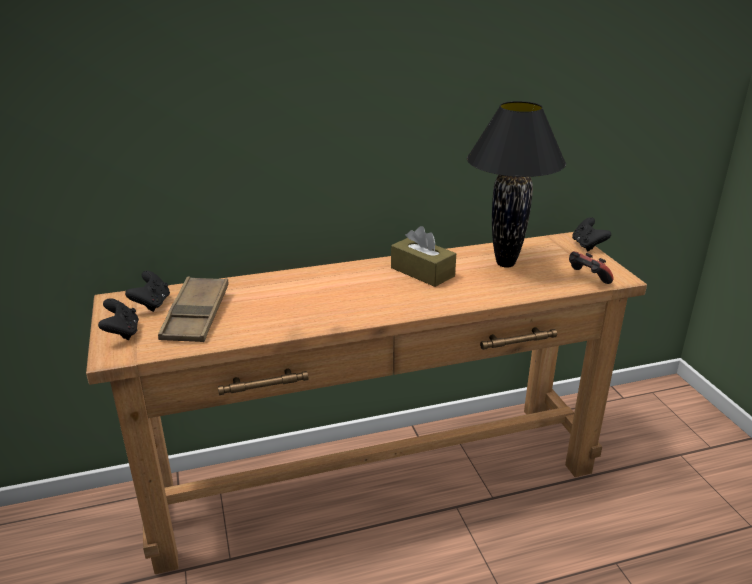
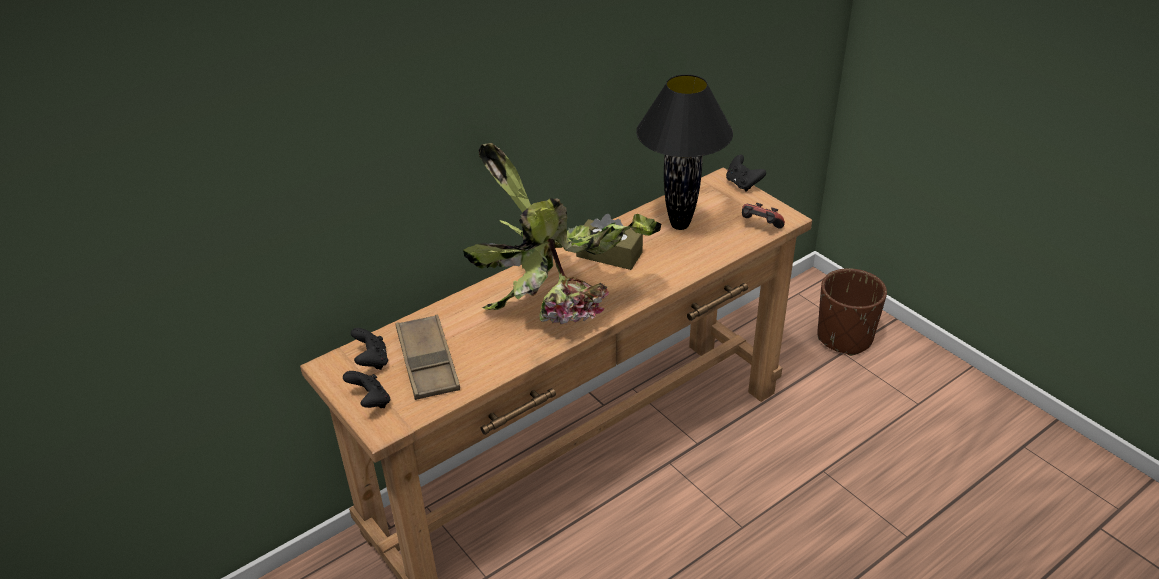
camera: 20 degrees left, 10 degrees up
(353, 297) = (563, 302): none -> potted plant
(687, 441) = (845, 337): none -> brown planter

